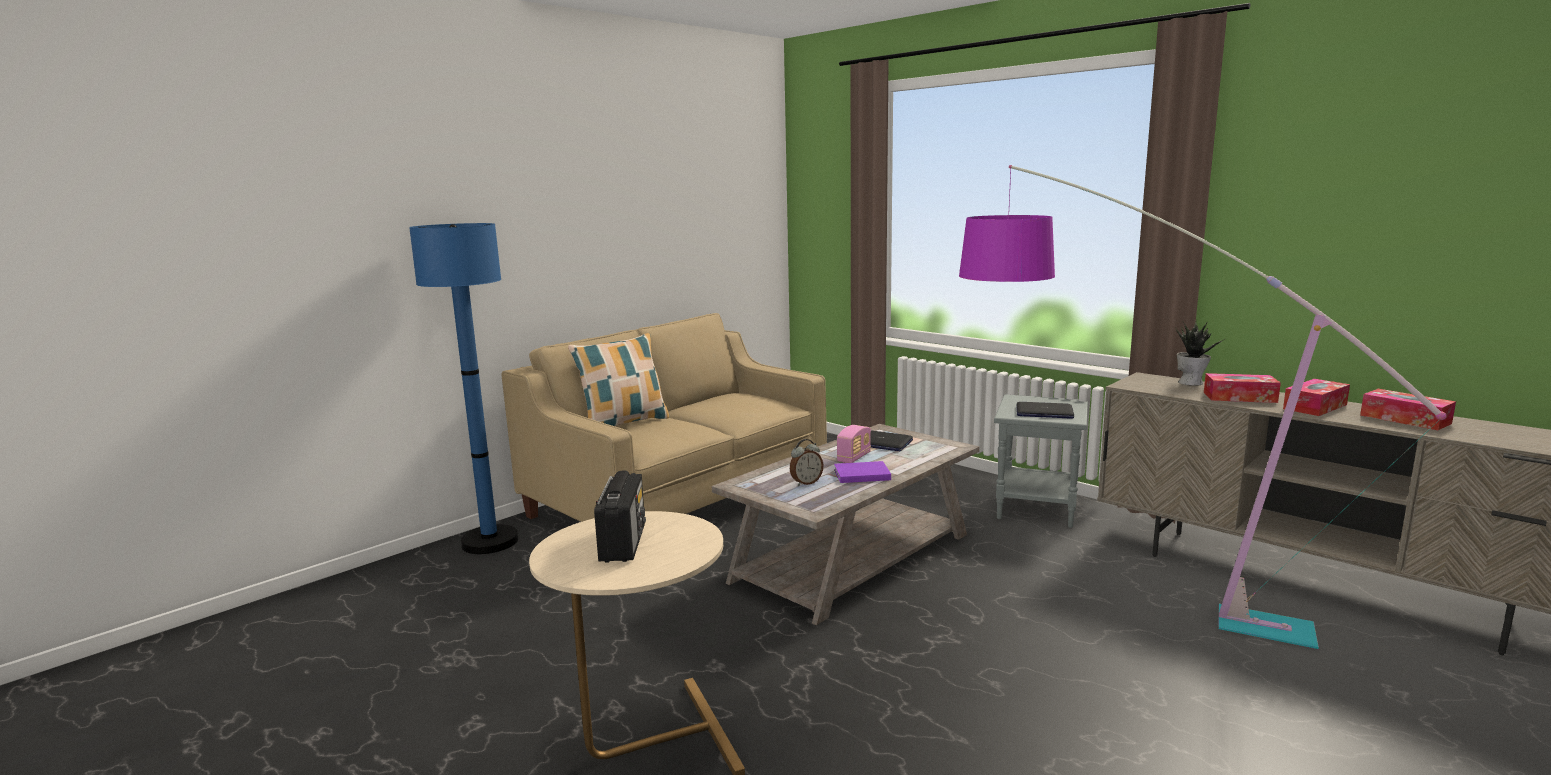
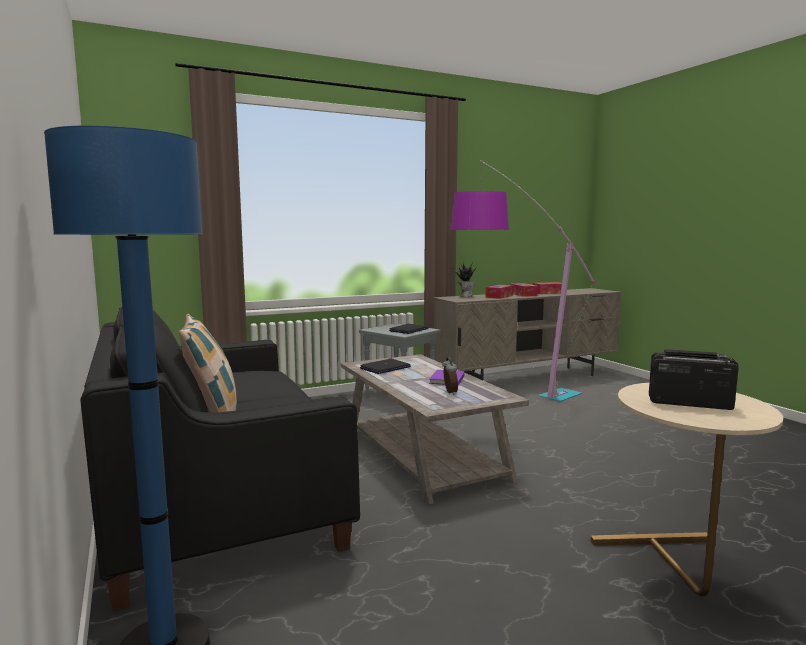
camera: 70 degrees left, 5 degrees down
(678, 500) = (217, 500): beige sofa -> black sofa
(854, 457) = (409, 376): radio -> none

